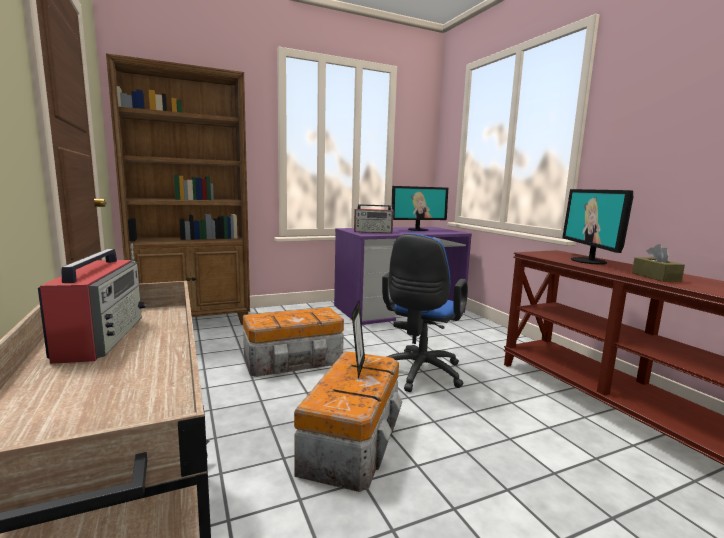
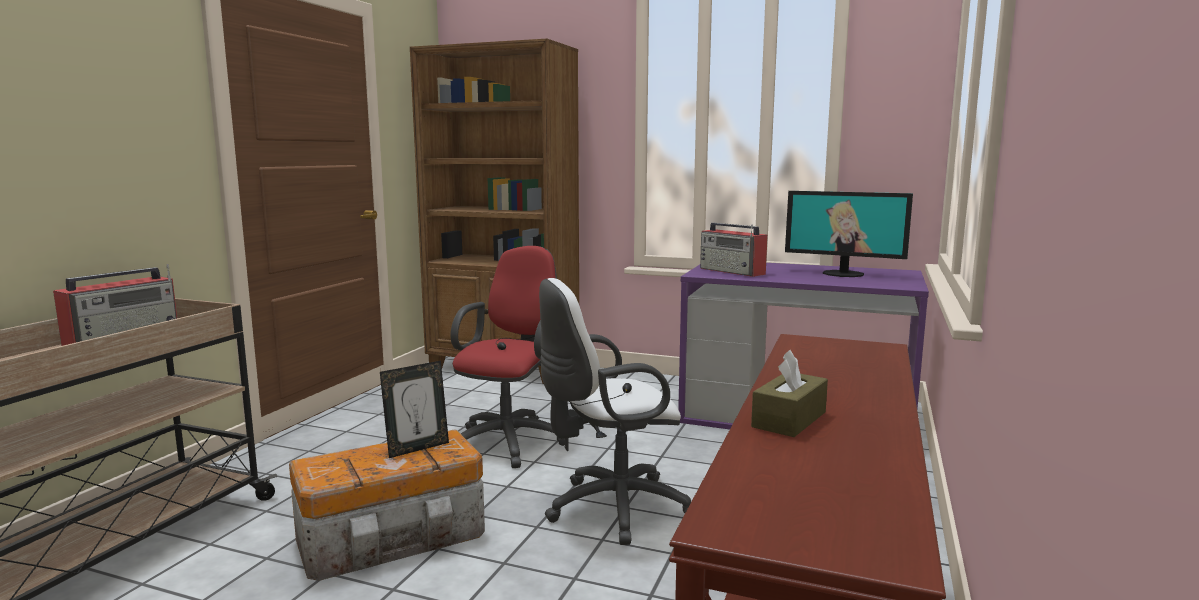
camera: 45 degrees right, 0 degrees up
(295, 360) = (511, 440): storage box -> red office chair
(419, 374) = (610, 509): blue office chair -> white office chair
(589, 261) = (835, 371): monitor -> none

